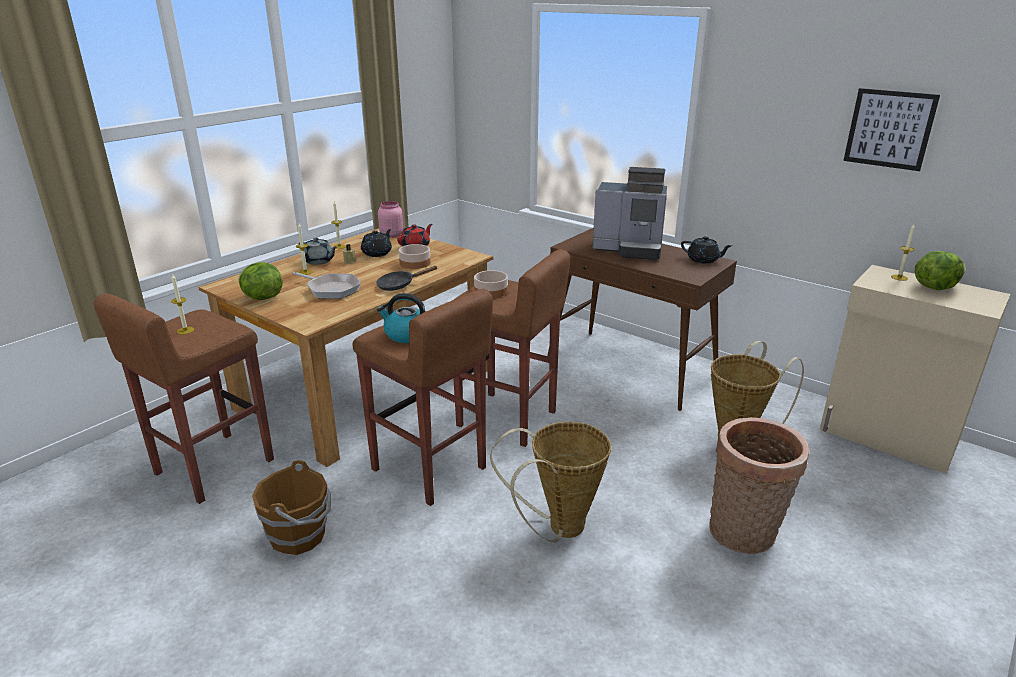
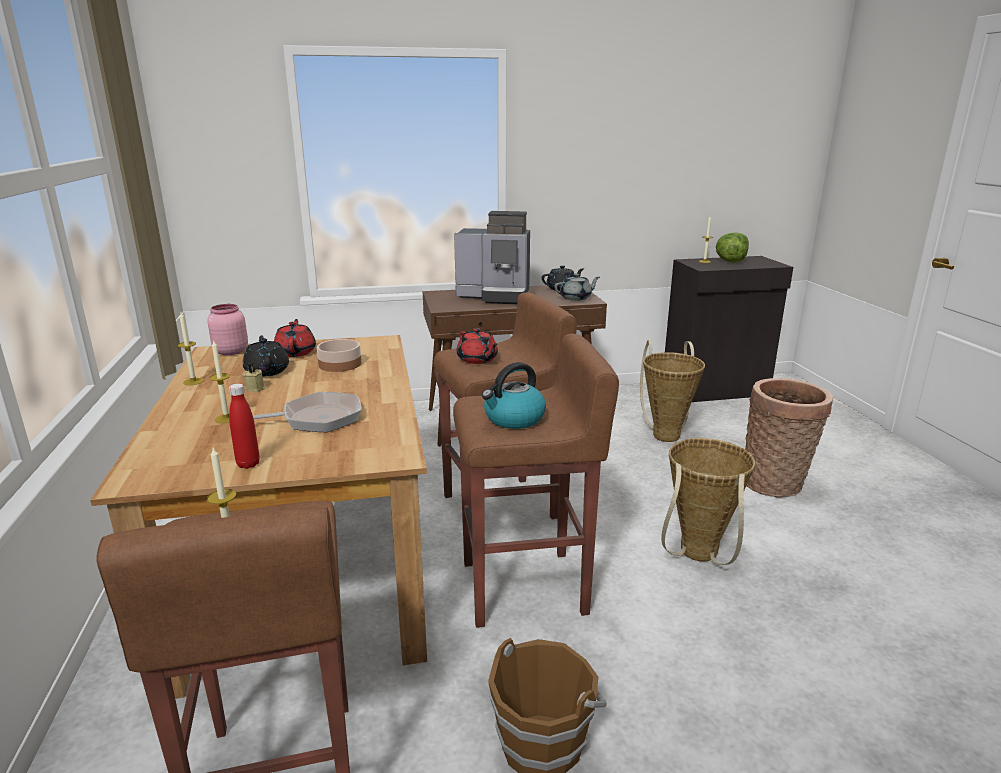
camera: 50 degrees left, 5 degrees down
(262, 298) = (248, 464): lettuce -> red bottle
(319, 261) = (211, 403): grey teapot -> grey teapot (576, 298)
(399, 285) = (383, 386): black frying pan -> none
(491, 291) = (477, 360): bowl -> red teapot
(630, 249) = (496, 296): coffee machine -> coffee machine turned 45 degrees clockwise
(888, 437) = (716, 390): beige cabinet -> black cabinet
(889, 129) = (669, 147): picture -> none

